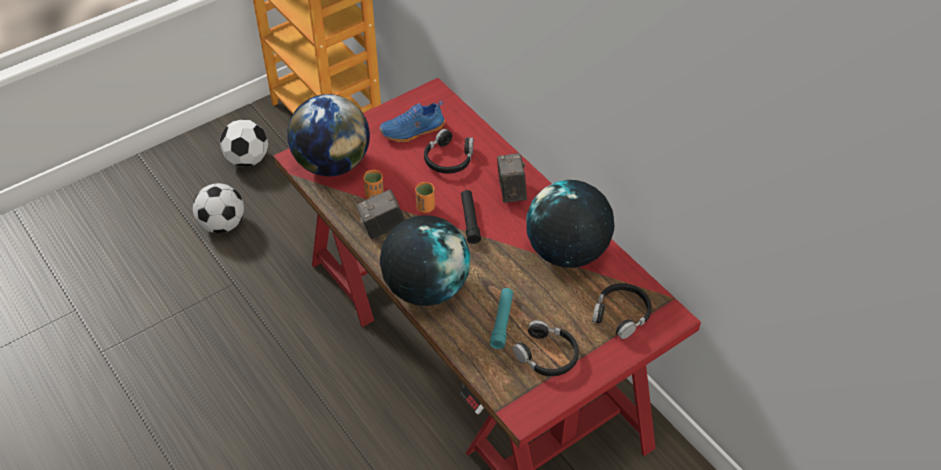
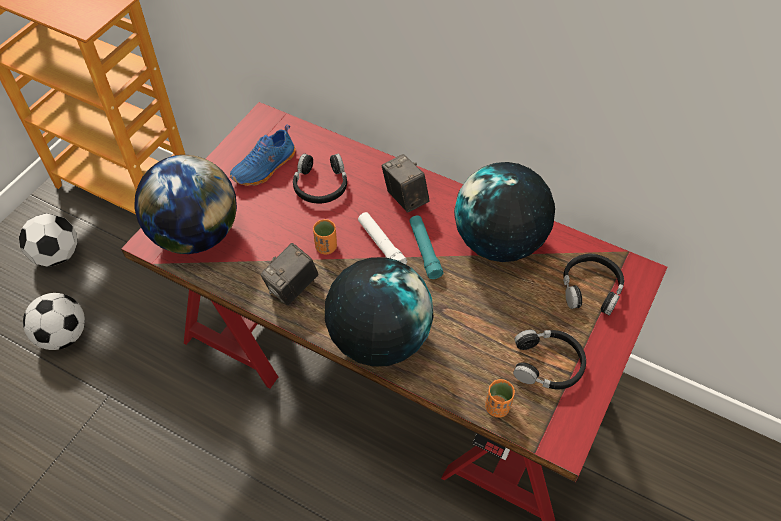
camera: 25 degrees left, 5 degrees up
(374, 195) = (262, 253): orange cup -> orange cup (497, 407)
(470, 220) = (381, 244): black flashlight -> white flashlight
(502, 321) = (480, 345): turquoise flashlight -> turquoise flashlight (424, 250)

